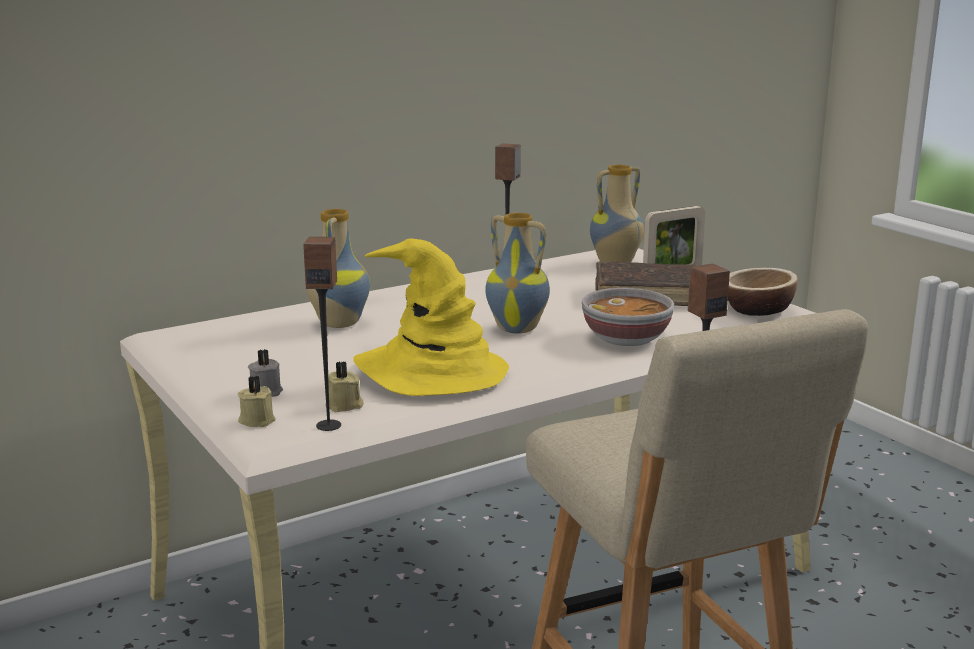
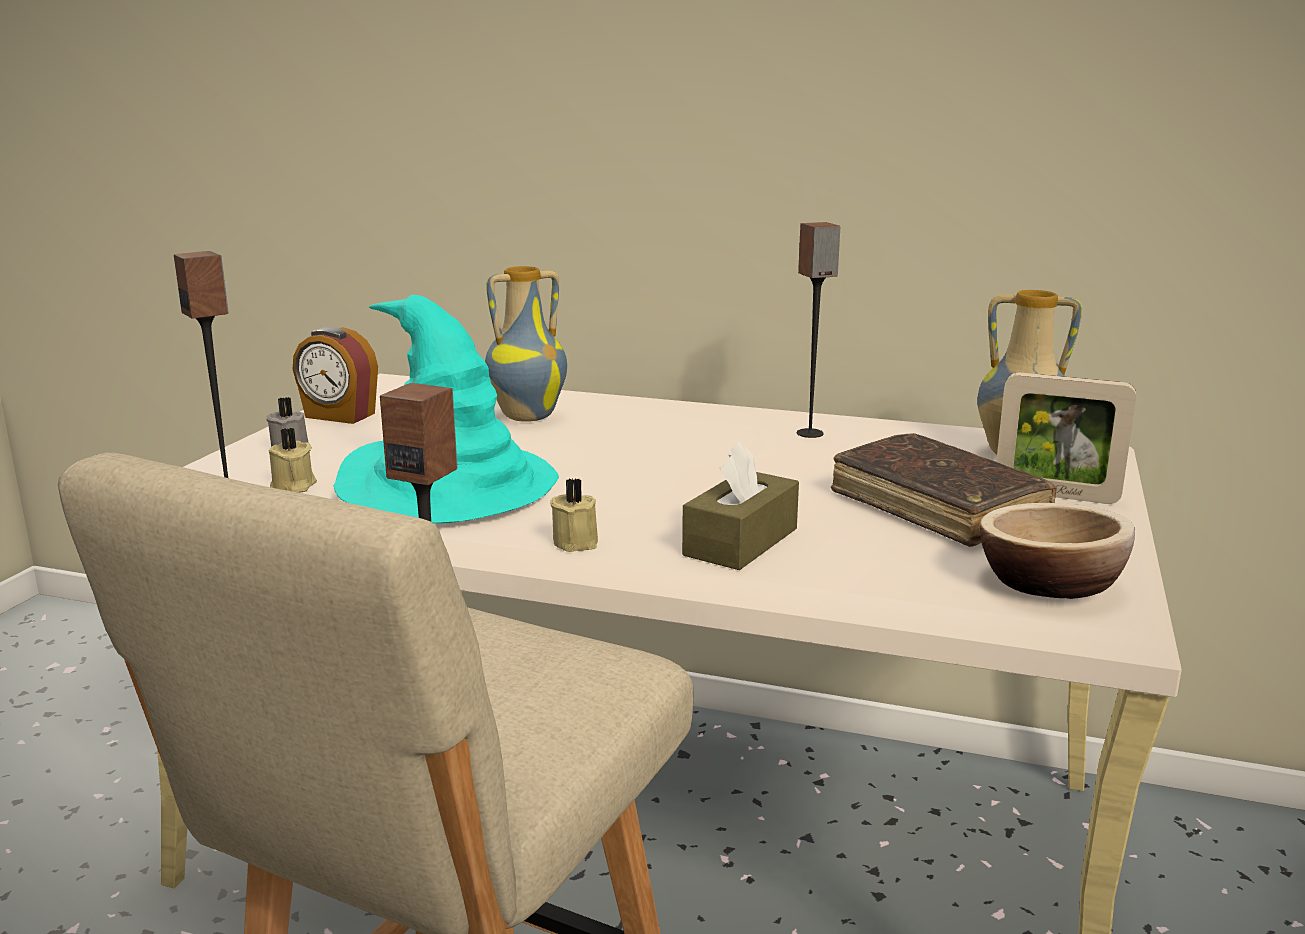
camera: 50 degrees right, 0 degrees up
(218, 365) = (339, 416): none -> alarm clock
(257, 420) = (211, 469): beige candle -> beige candle (577, 541)
(431, 371) = (449, 488): yellow hat -> turquoise hat
(518, 328) = (662, 482): vase -> none
(627, 339) = (741, 542): bowl -> brown tissue box

